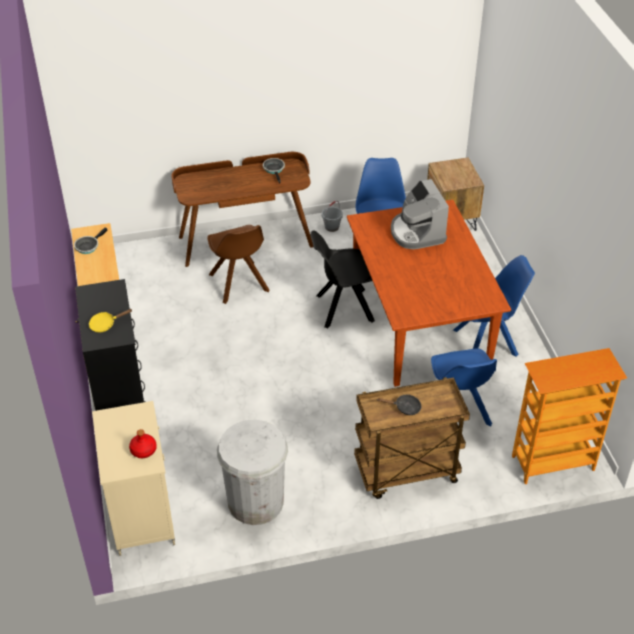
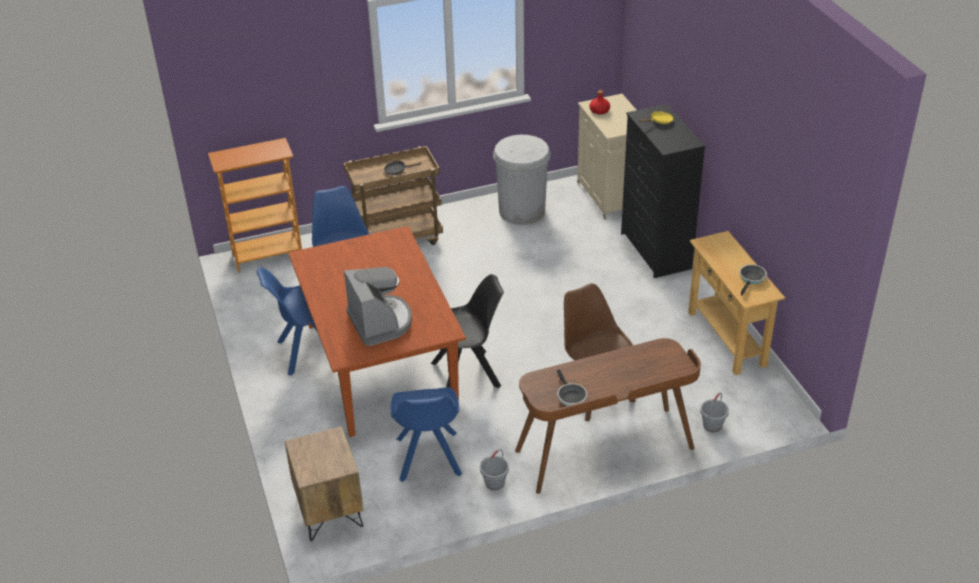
camera: 175 degrees right, 5 degrees down
(157, 251) = (712, 426): none -> grey bucket

